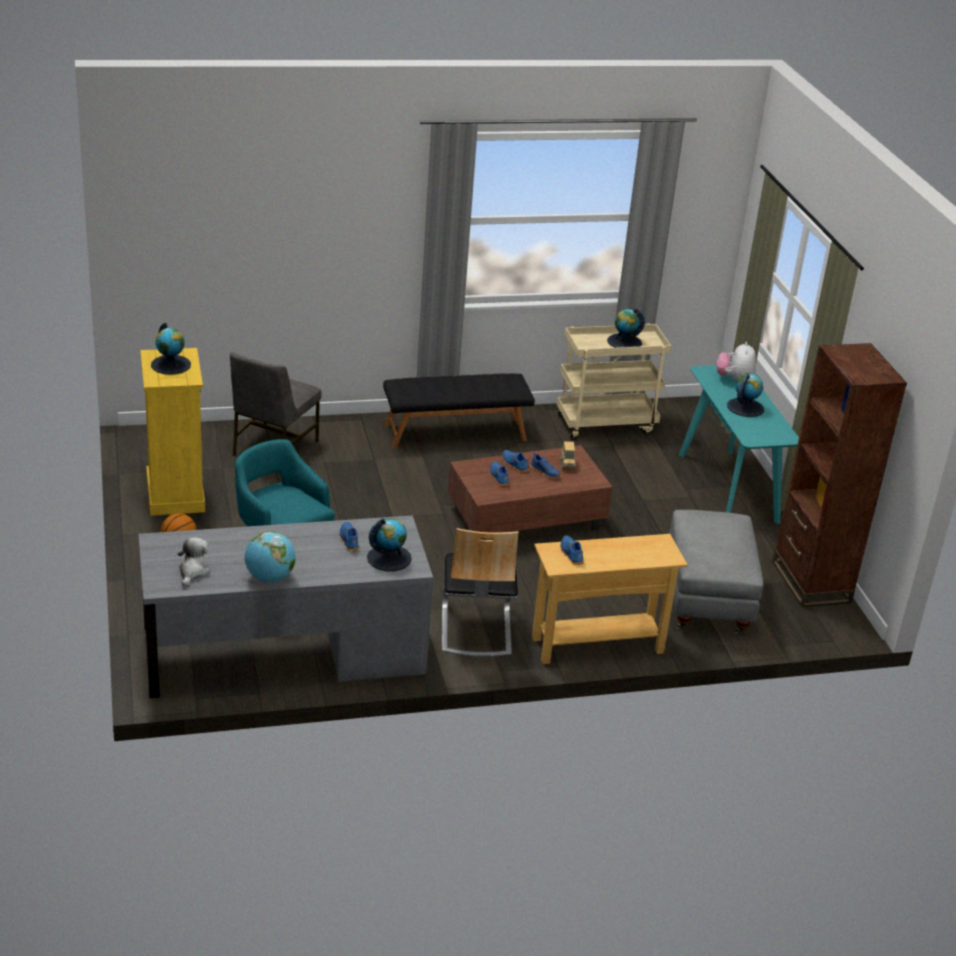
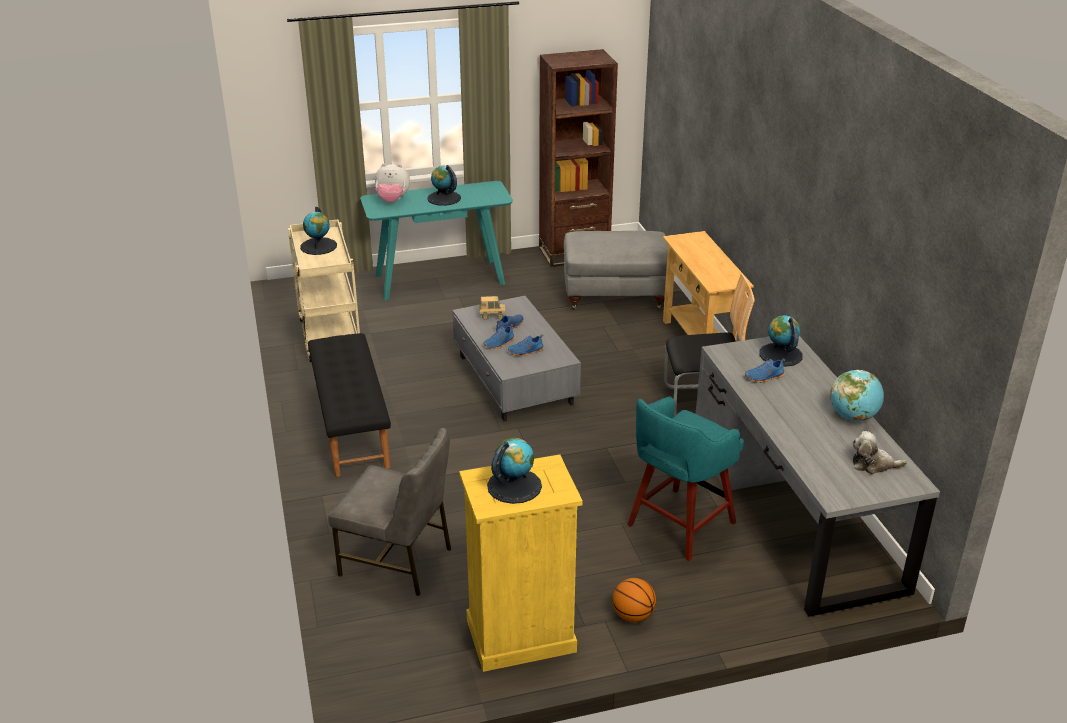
camera: 90 degrees left, 0 degrees up
(524, 518) = (515, 380): brown coffee table -> grey coffee table
(571, 554) = (717, 275): blue shoe -> none

